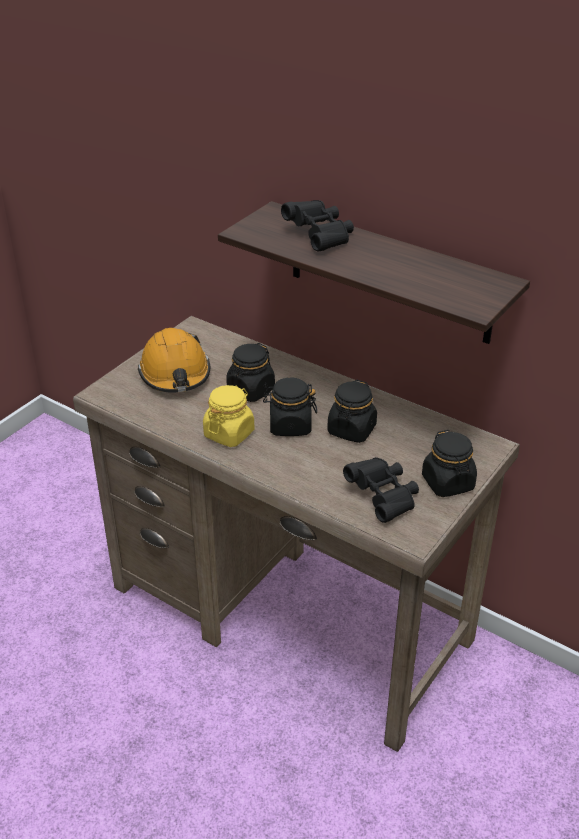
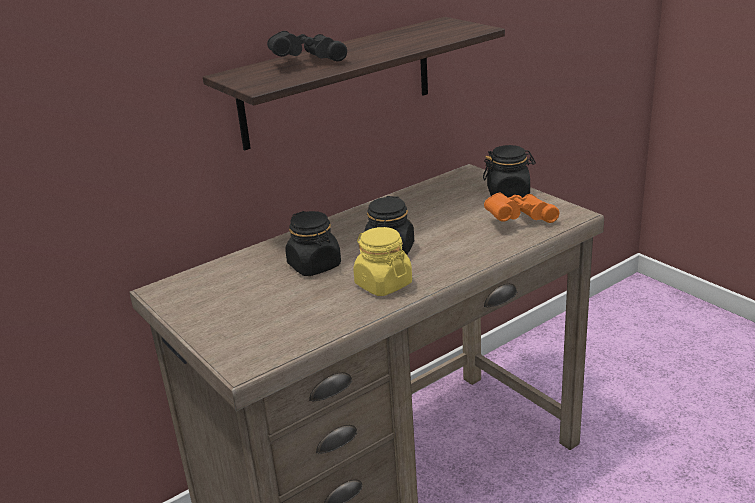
camera: 70 degrees left, 10 degrees down
(175, 373) = (245, 309): orange hard hat -> none
(351, 430) = (414, 223): black jar -> none
(383, 497) = (518, 220): black binoculars -> orange binoculars

